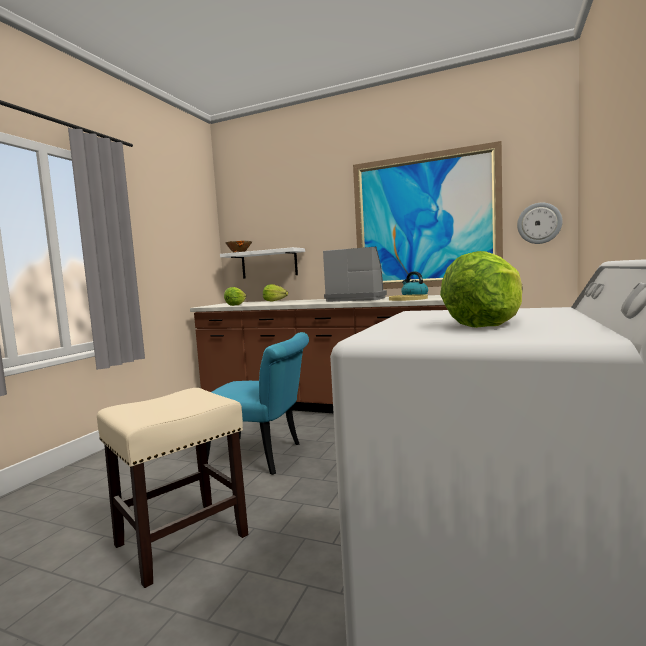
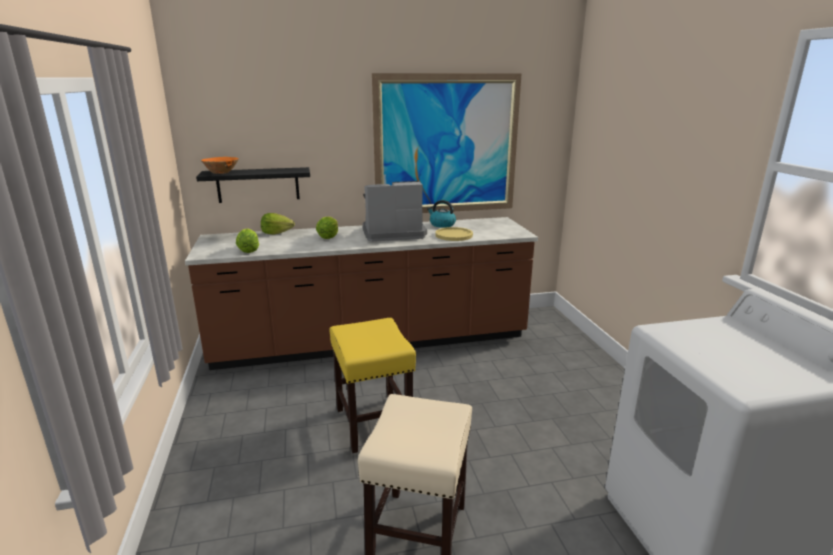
camera: 35 degrees left, 15 degrees up
(263, 456) = (374, 424): turquoise chair -> yellow stool
(269, 264) = (258, 185): white shelf -> black shelf
(486, 324) = (760, 362): lettuce -> lettuce (329, 236)
(539, 223) = (543, 155): wall clock -> none

